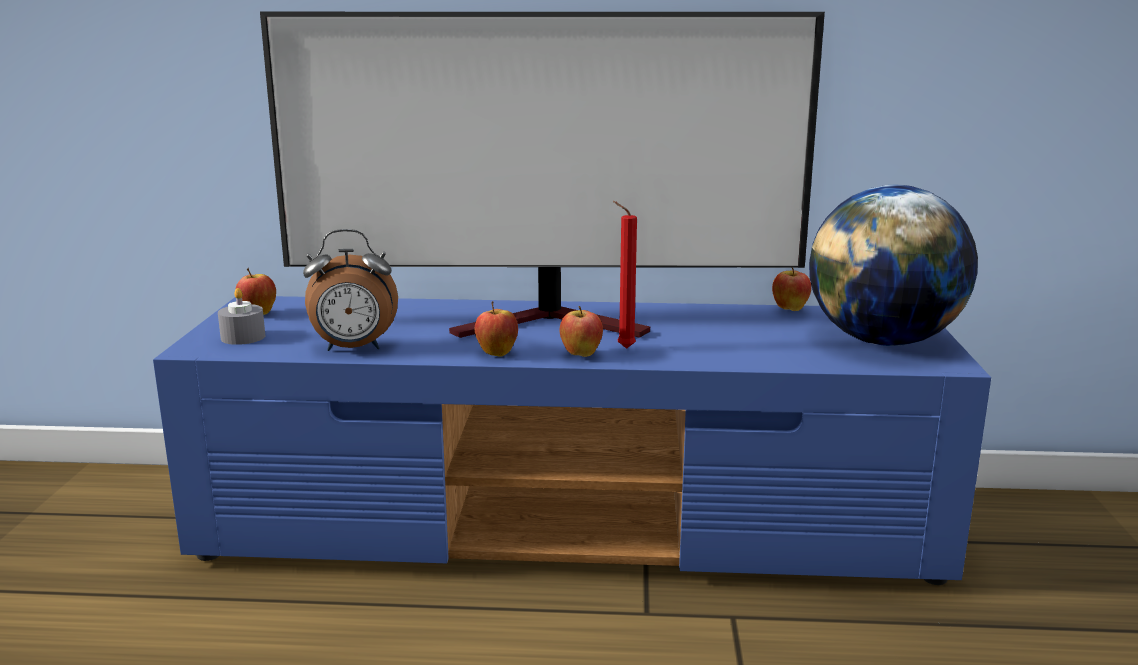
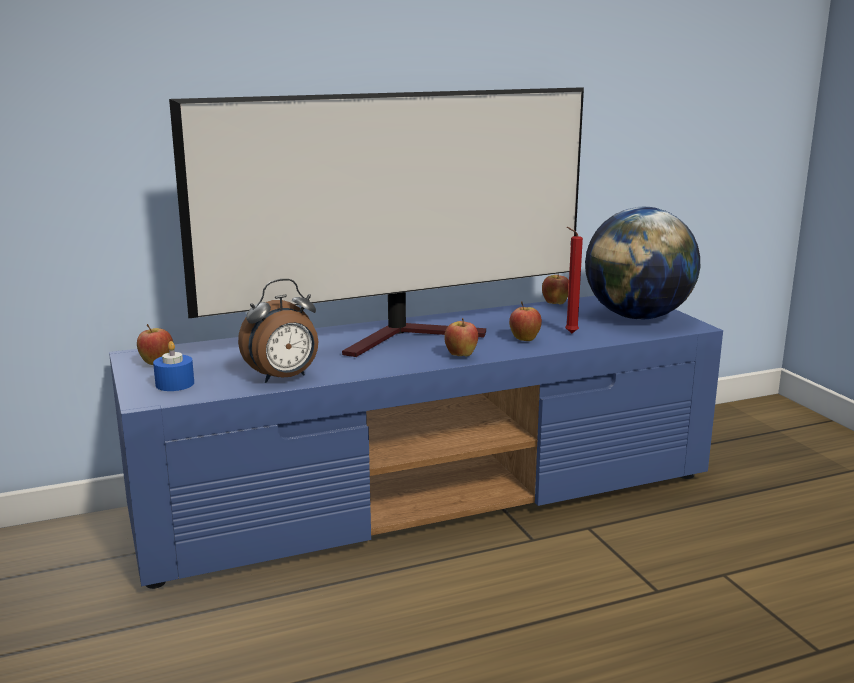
camera: 25 degrees left, 0 degrees up
(243, 337) = (175, 384): grey candle -> blue candle
(497, 354) = (400, 364): apple -> apple (524, 340)
(623, 348) = (482, 346): red candle -> red candle (569, 333)

